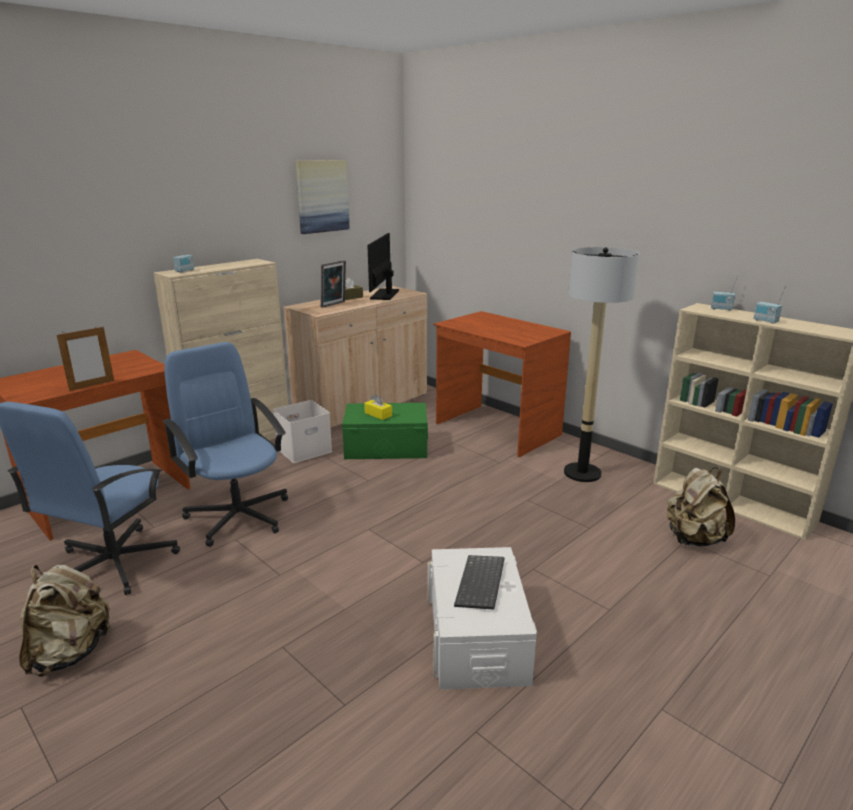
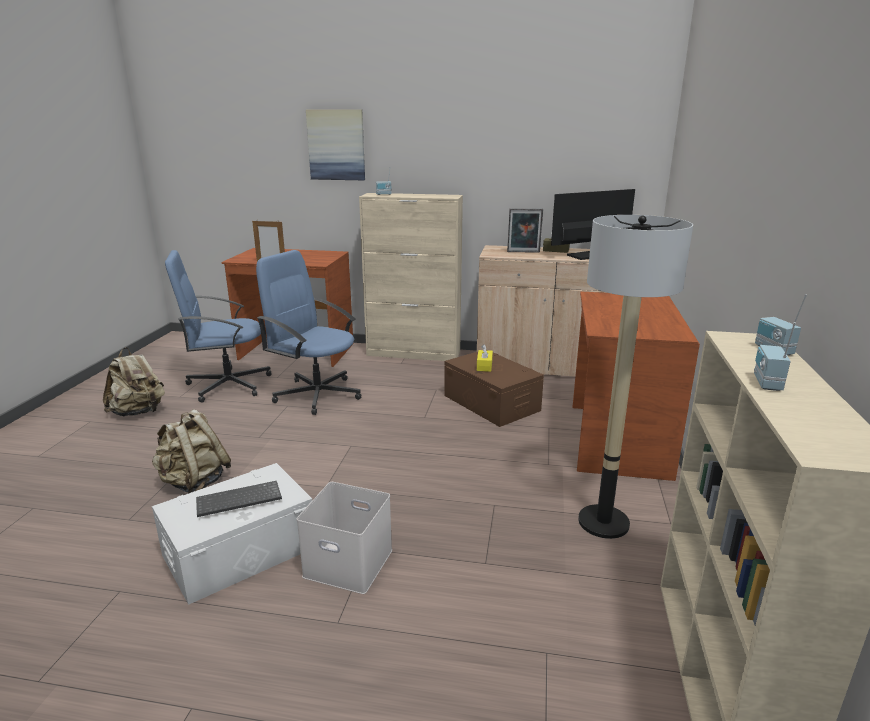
camera: 55 degrees right, 0 degrees up
(238, 515) = (317, 394): blue office chair -> blue office chair turned 75 degrees counterclockwise
(304, 449) = (437, 376): white storage box -> white storage box (350, 562)
(322, 196) = (549, 141): picture -> picture (336, 145)
(386, 447) = (491, 403): green storage box -> brown storage box
(693, 539) = (557, 660): beige backpack -> beige backpack (194, 482)

